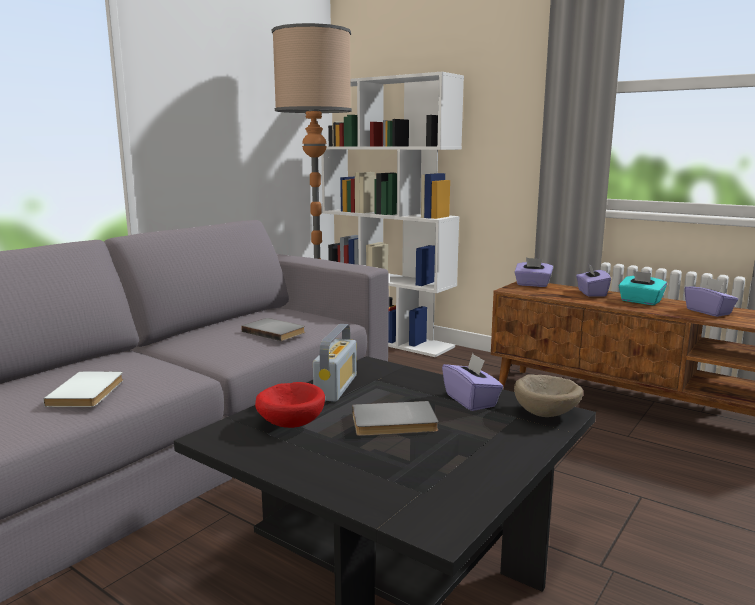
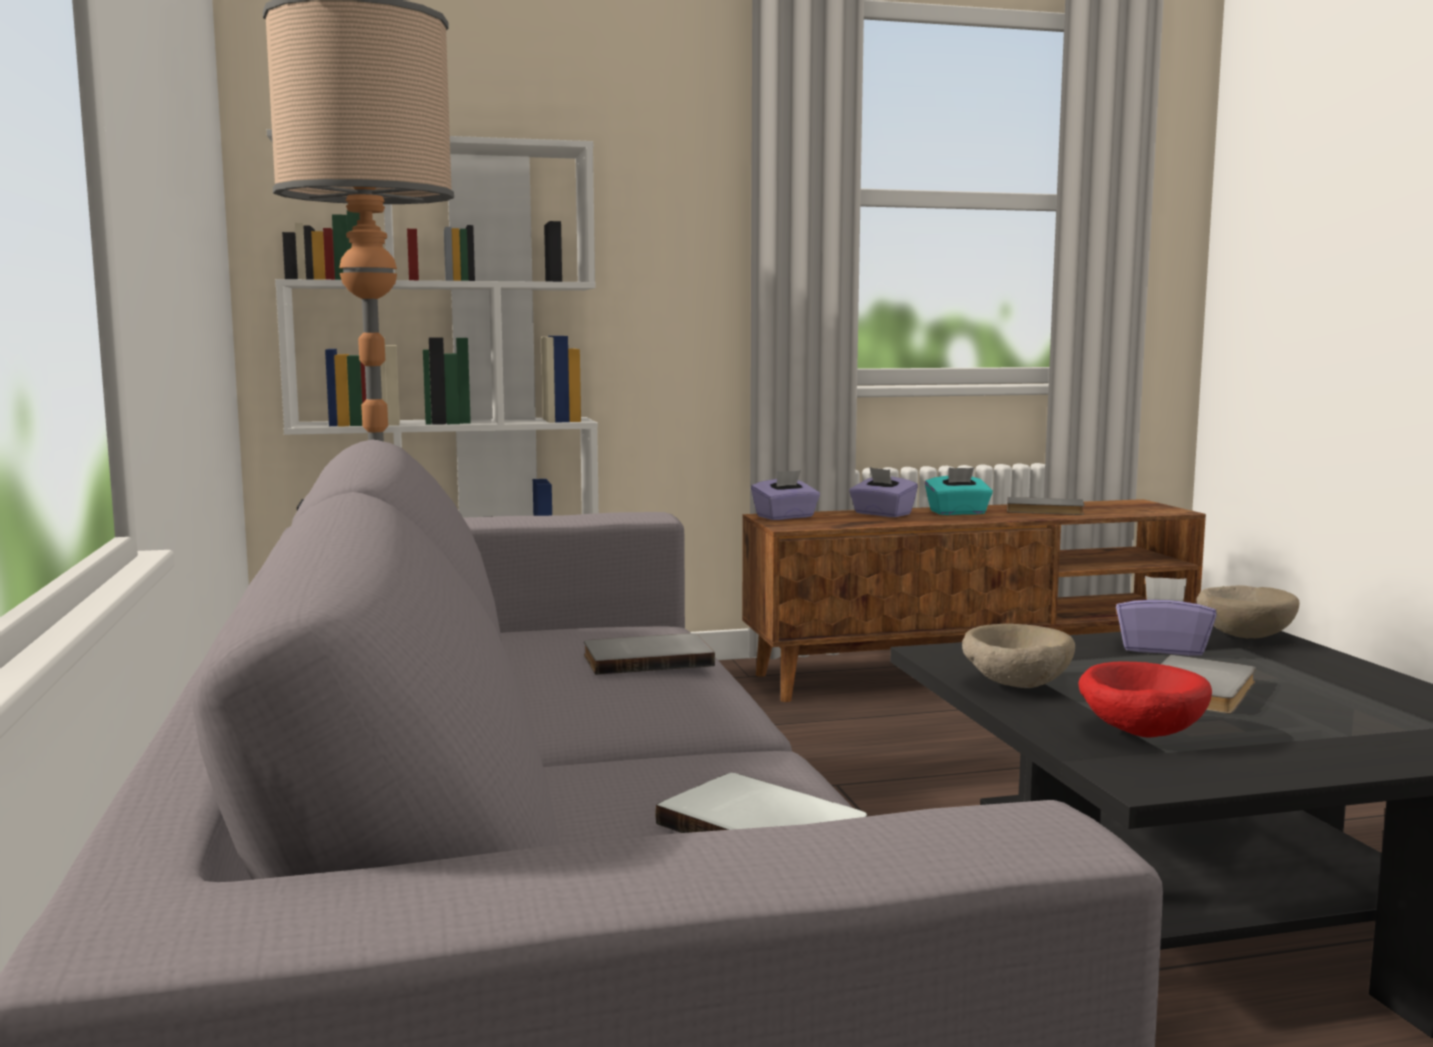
camera: 50 degrees left, 5 degrees down
(336, 387) = (1014, 685): radio -> beige bowl
(708, 312) = (1044, 510): purple tissue box -> grey book

